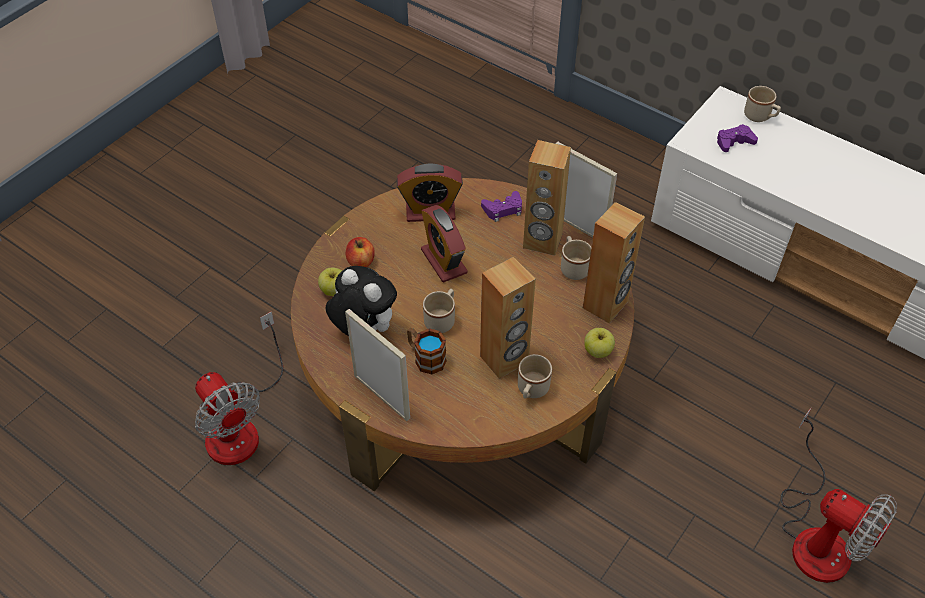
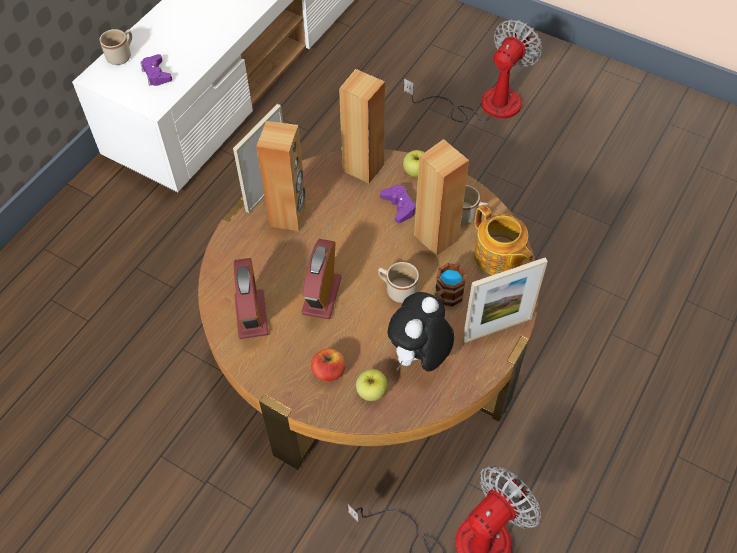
camera: 95 degrees left, 5 degrees up
(382, 397) = (497, 329): picture frame -> picture frame turned 150 degrees counterclockwise
(444, 261) = (321, 295): alarm clock -> alarm clock turned 135 degrees clockwise
(471, 412) = (499, 257): none -> teapot
(503, 209) = (246, 250): purple game controller -> purple game controller (399, 206)
(573, 267) = (320, 191): beige mug -> none

